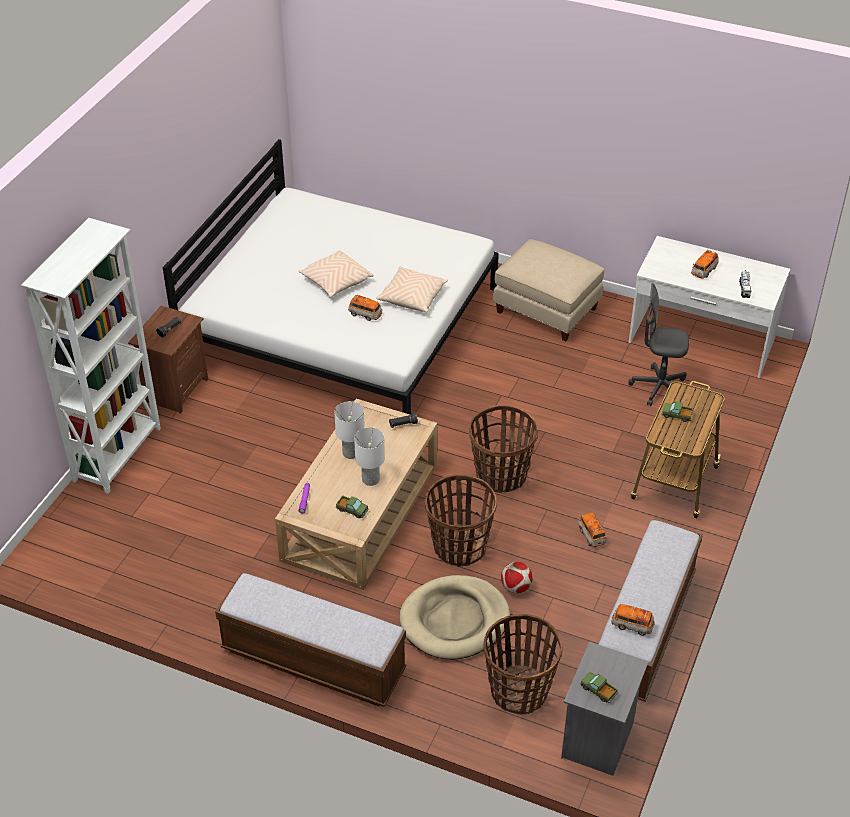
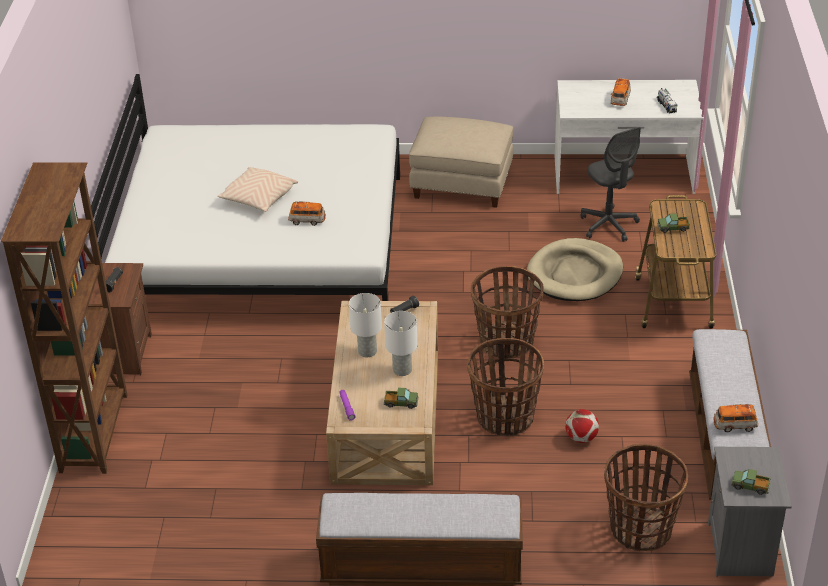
camera: 20 degrees left, 5 degrees down
(119, 454) = (95, 432): white bookcase -> brown bookcase
(412, 297) = (345, 193): beige pillow -> none
(454, 620) = (540, 485): beige dog bed -> beige dog bed (575, 274)
(591, 535) = (624, 371): toy car -> none
(658, 387) = (608, 225): grey office chair -> grey office chair turned 105 degrees counterclockwise

